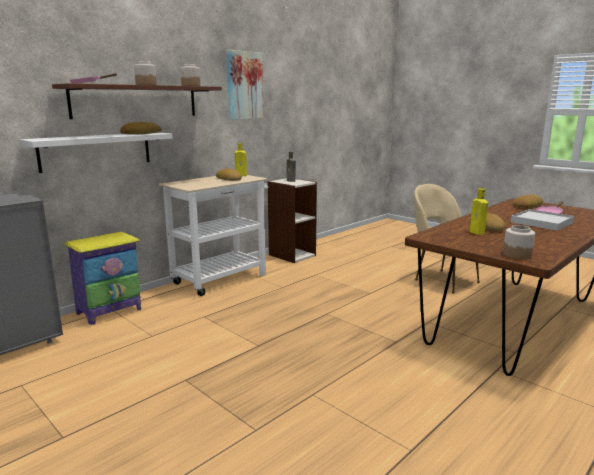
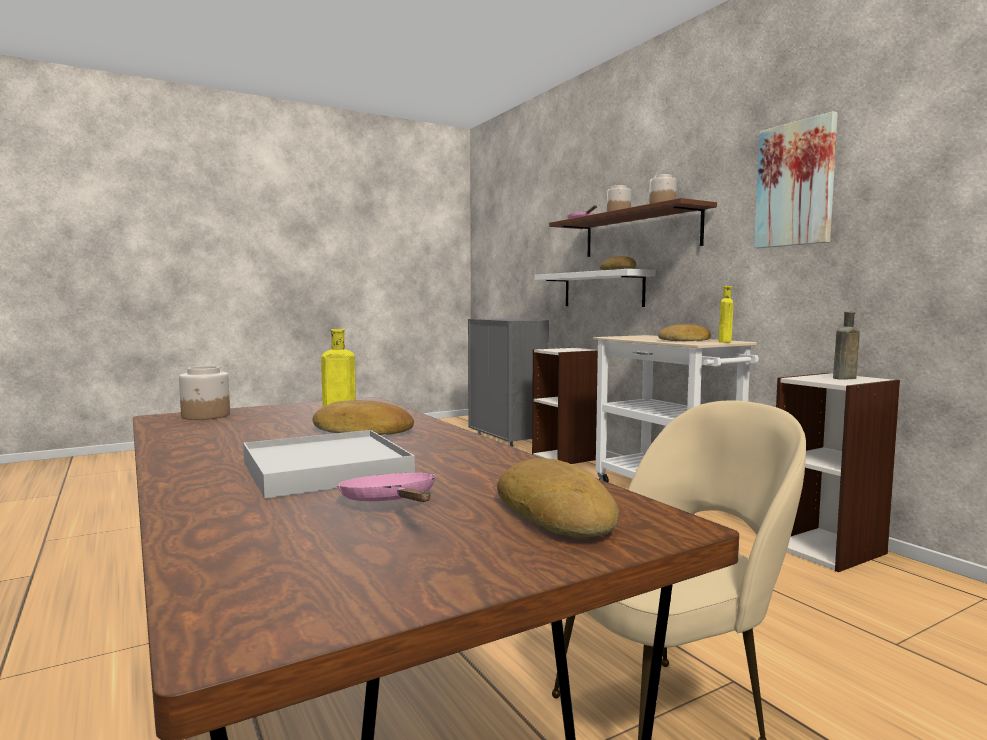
camera: 105 degrees right, 10 degrees down
(111, 312) = (567, 457): nightstand -> bookcase

